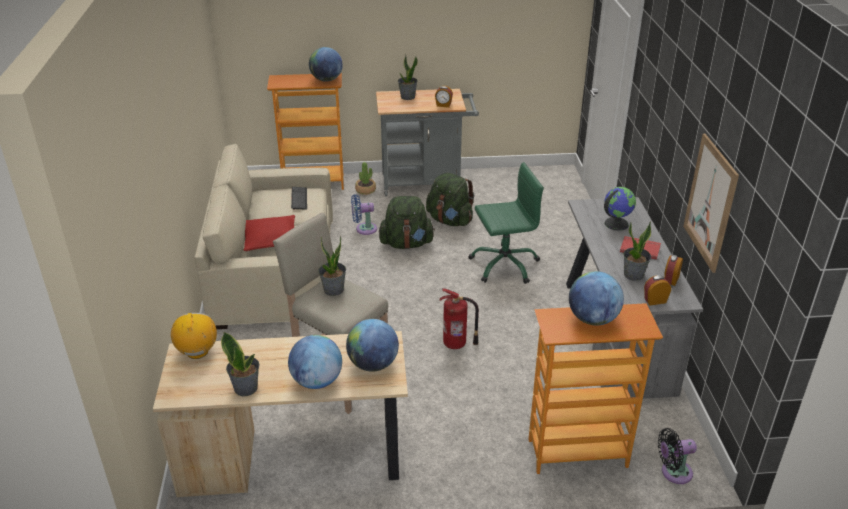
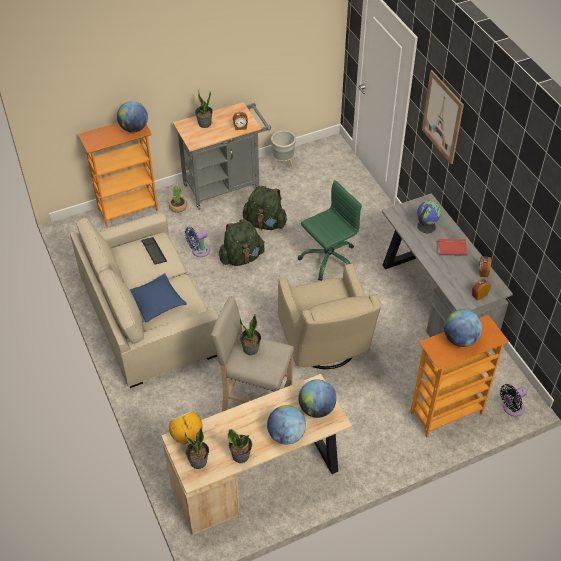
camera: 20 degrees left, 15 degrees up
(271, 239) = (156, 302): red pillow -> blue pillow
(456, 344) = (325, 346): fire extinguisher -> beige armchair
(497, 179) = (283, 165): none -> grey planter
(633, 275) = (457, 275): potted plant -> potted plant (198, 461)
(710, 202) = (510, 223): picture -> picture (442, 117)

